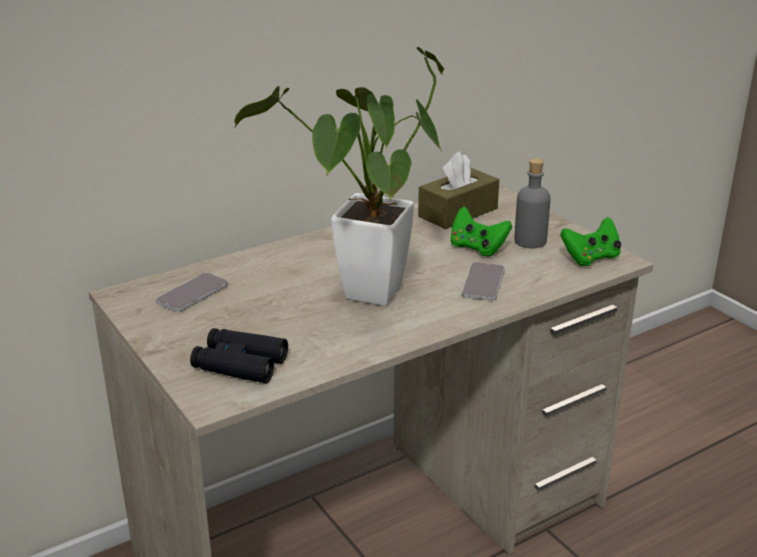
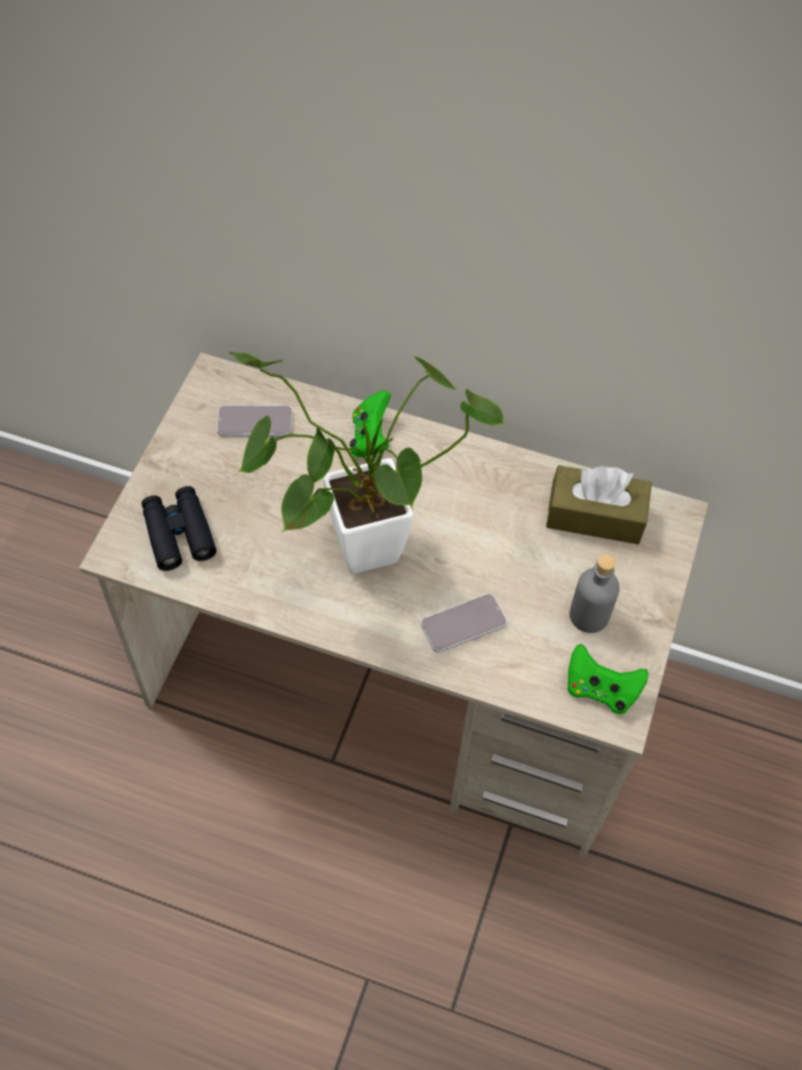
camera: 50 degrees right, 30 degrees up
(477, 248) = (530, 578): green game controller -> green game controller (370, 438)

